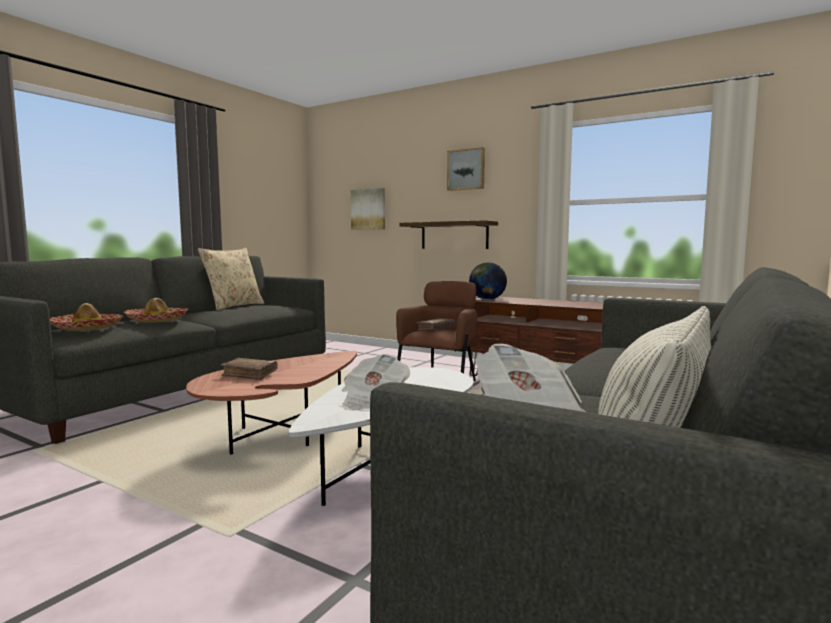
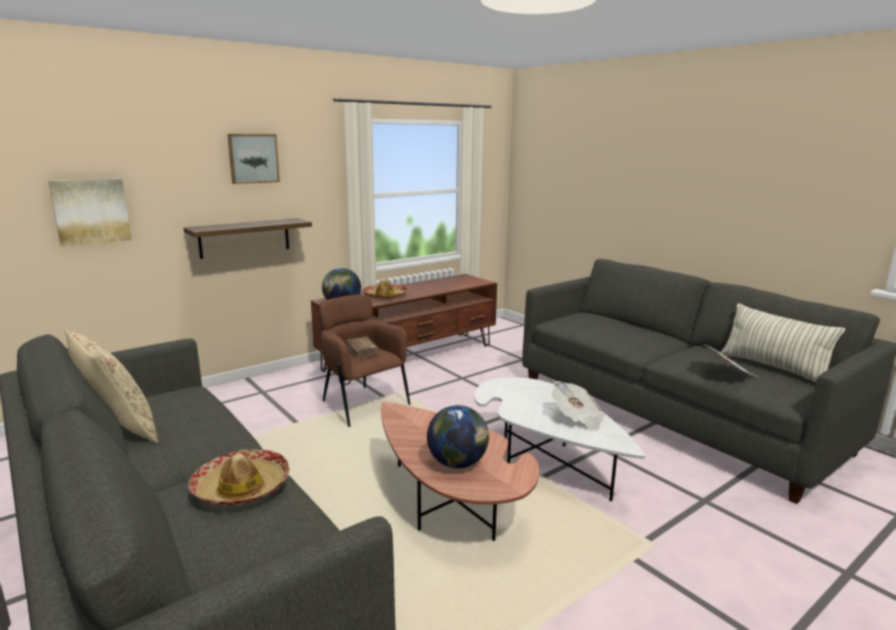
camera: 70 degrees left, 10 degrees up
(87, 328) = (272, 546): hat -> hat (385, 296)
(250, 374) = (457, 463): brown book -> globe

